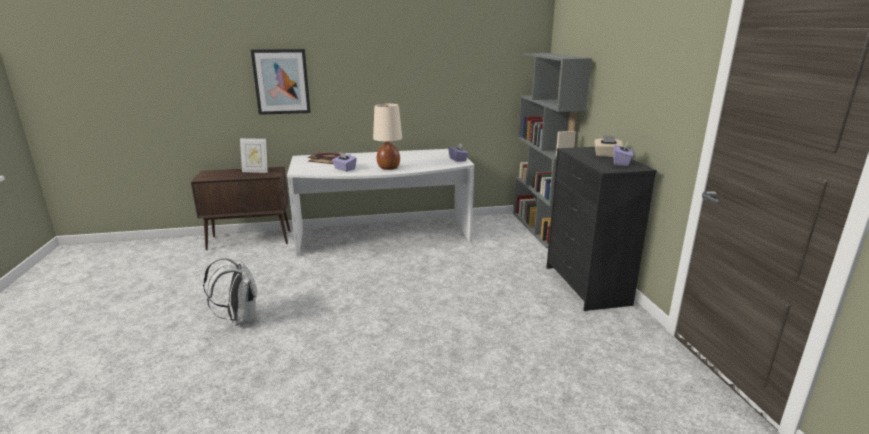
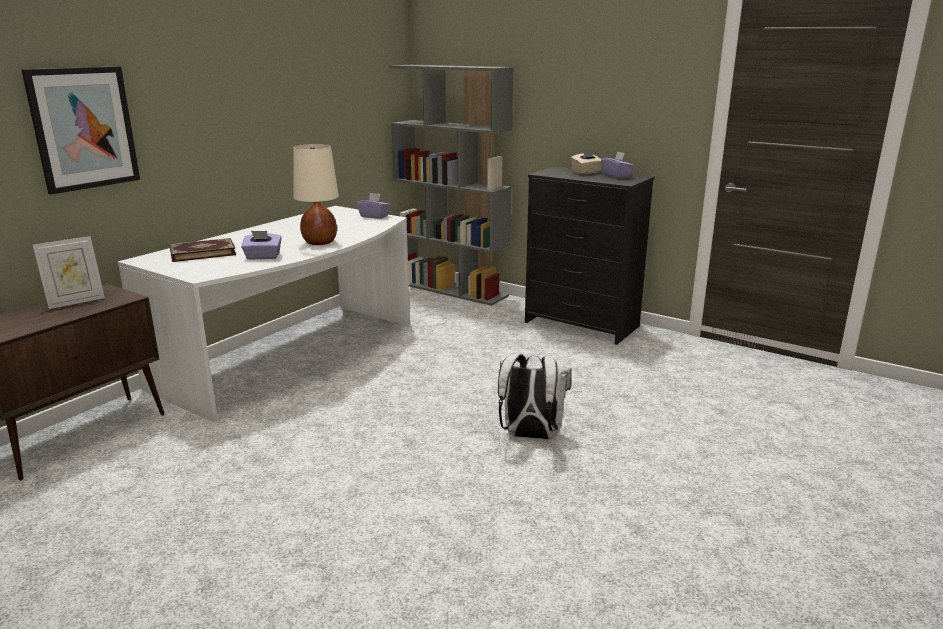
camera: 45 degrees left, 0 degrees up
(240, 319) = (299, 521): white backpack -> white backpack (530, 436)

